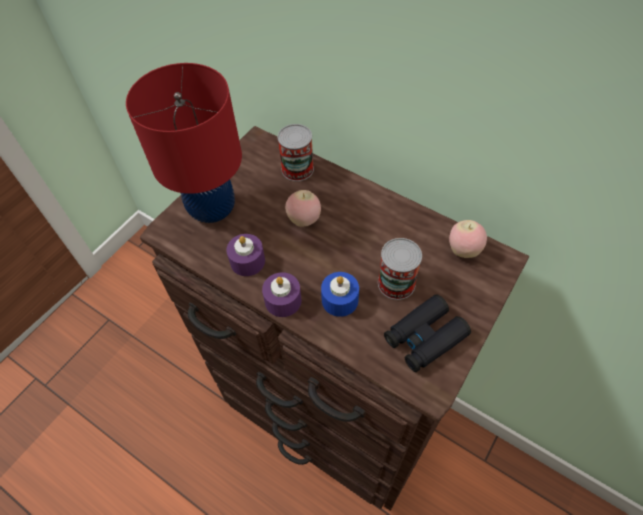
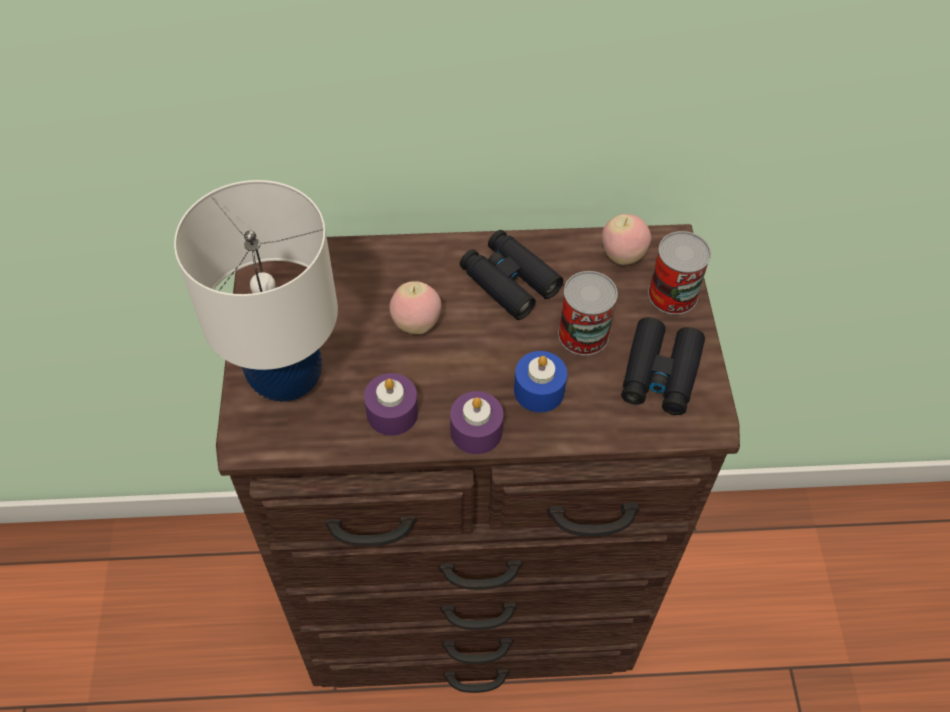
camera: 40 degrees left, 0 degrees up
(213, 211) = (289, 379): red table lamp -> white table lamp
(297, 169) = (351, 266): can -> can (672, 294)
(378, 226) = (509, 281): none -> black binoculars

